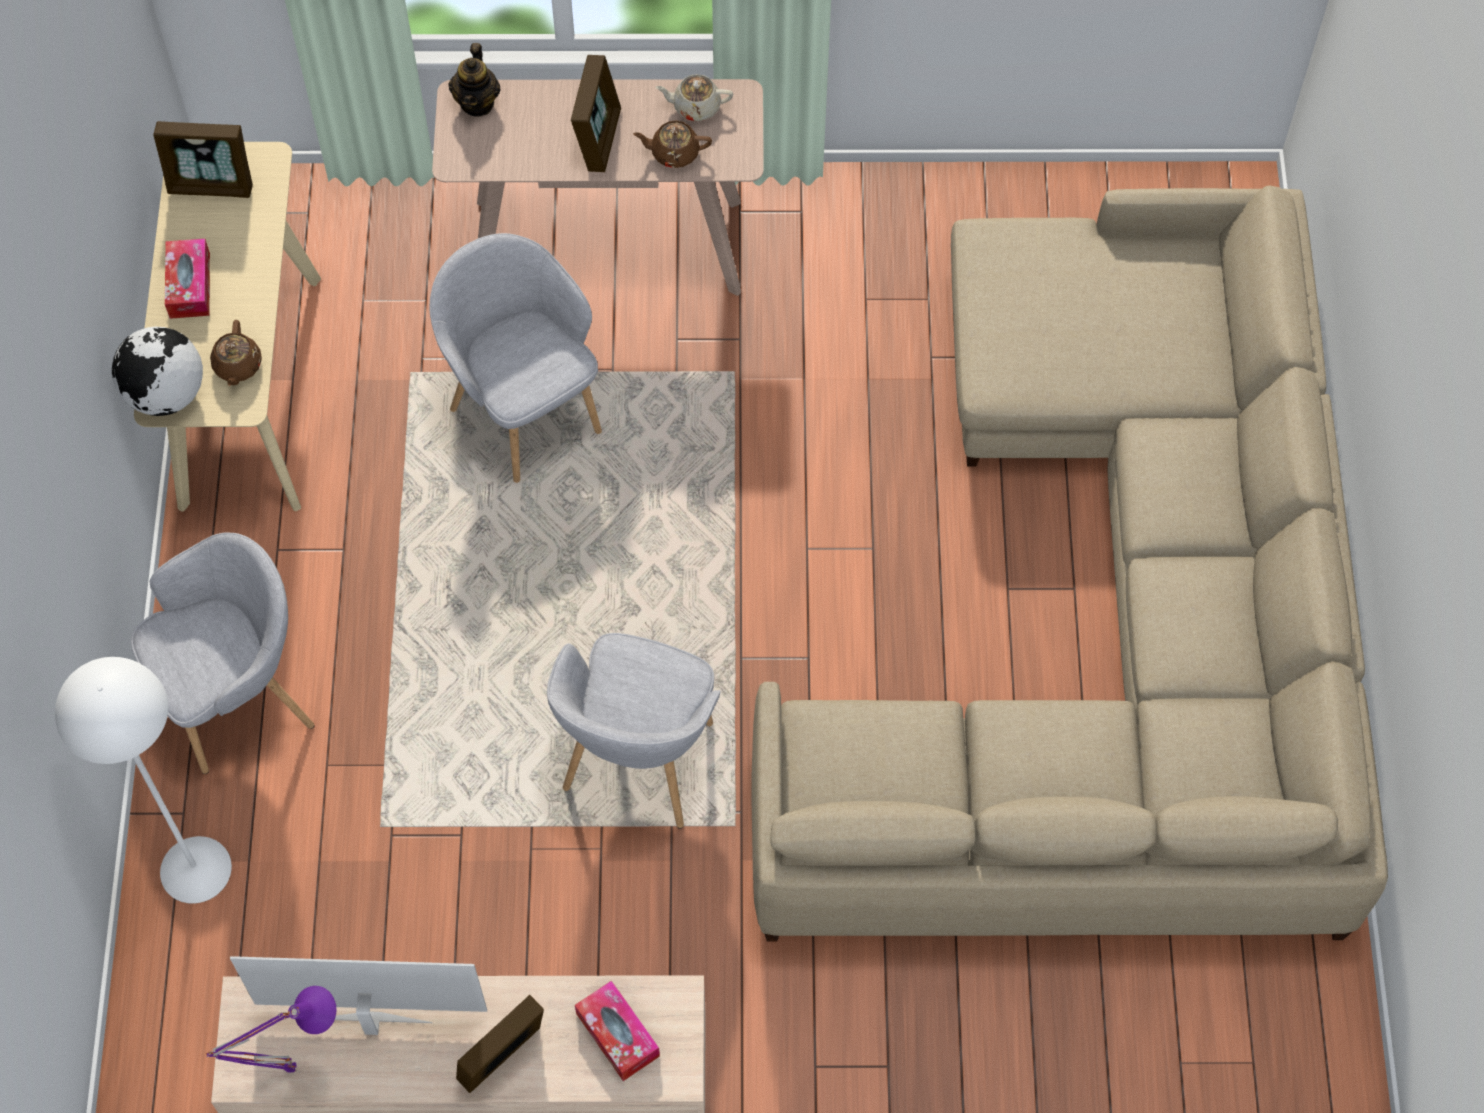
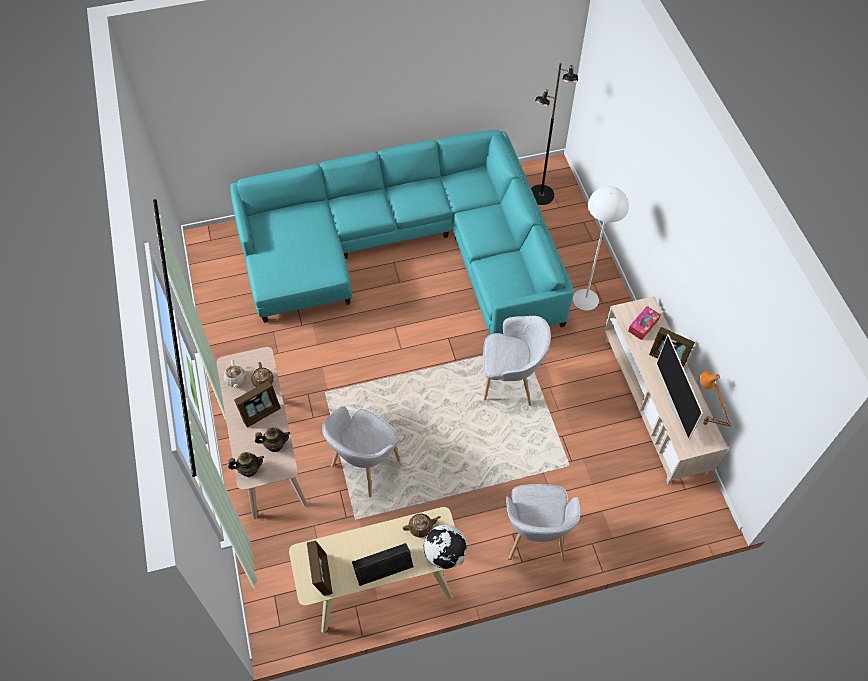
camera: 105 degrees left, 5 degrees down
(189, 285) = (382, 564): tissue box -> black speaker
(195, 869) = (614, 530): white floor lamp -> white floor lamp (585, 299)
(241, 701) = (535, 537): grey armchair -> grey armchair turned 135 degrees counterclockwise
(292, 1067) = (702, 425): purple table lamp -> orange table lamp
(517, 152) = (275, 444): none -> teapot
(598, 139) = (261, 413): picture frame -> picture frame turned 150 degrees clockwise
(1110, 625) = (405, 249): beige sofa -> turquoise sofa
(1234, 1026) = (541, 195): none -> black floor lamp

